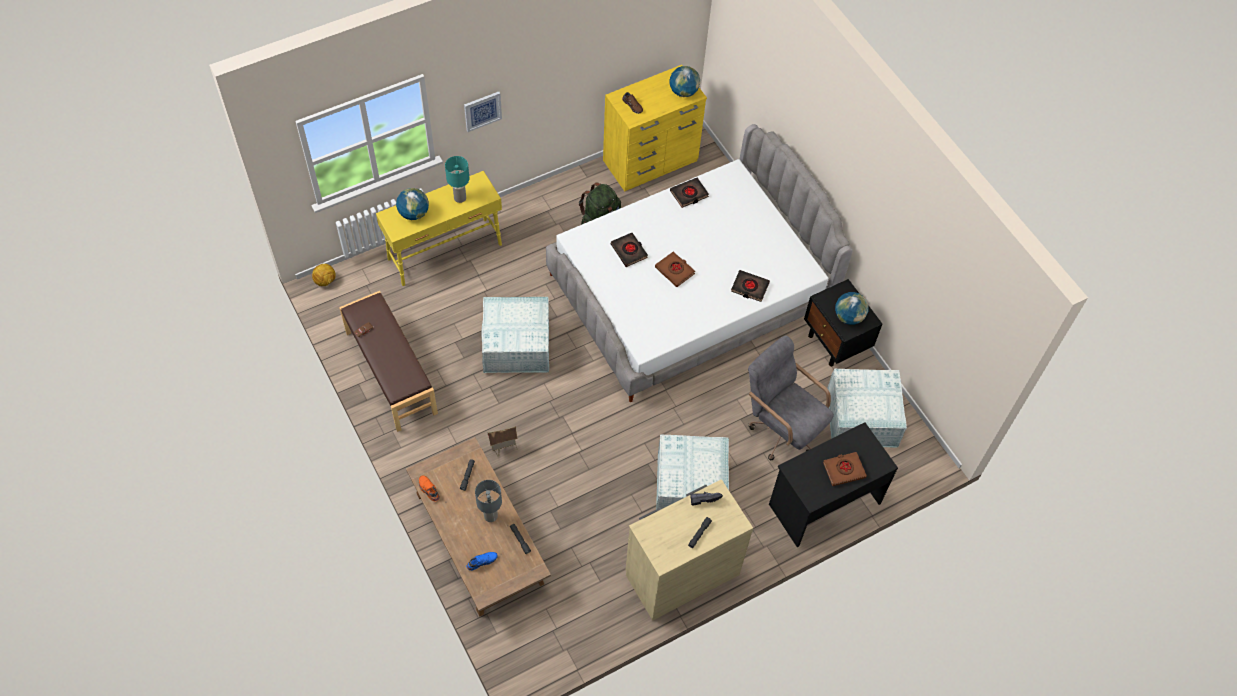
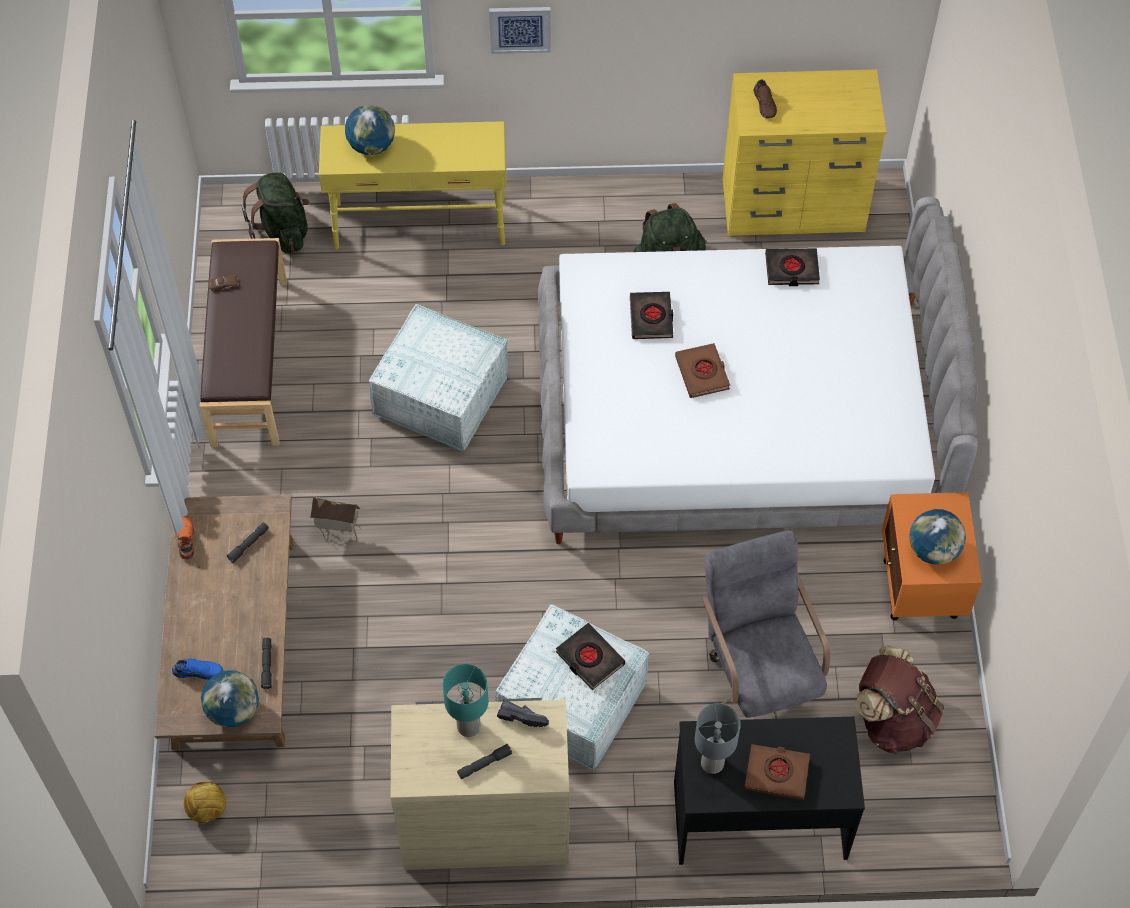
camera: 30 degrees right, 0 degrees up
(325, 281) = (236, 201): football -> football (208, 810)
(365, 287) = (283, 231): none -> green backpack
(460, 198) = (448, 148): turquoise table lamp -> turquoise table lamp (469, 726)
(491, 516) = (247, 614): grey table lamp -> grey table lamp (713, 764)
(683, 92) = (854, 111): globe -> globe (233, 710)
(749, 287) = (801, 443): black book -> black book (589, 658)
(835, 343) = (920, 589): black nightstand -> orange nightstand
(861, 419) = (892, 719): white ottoman -> brown backpack

